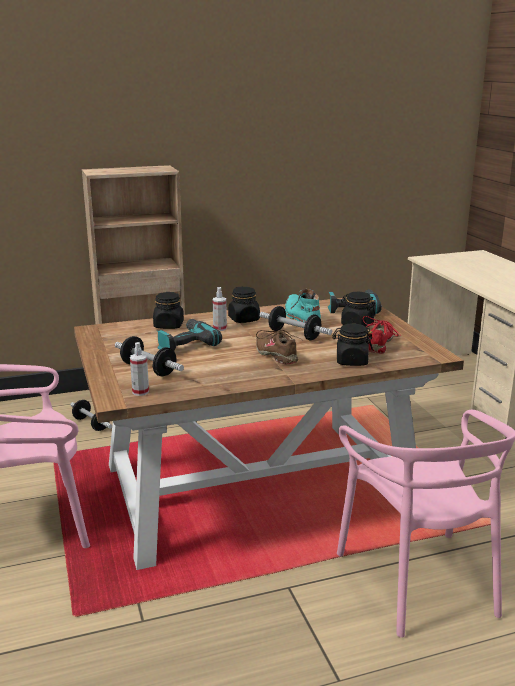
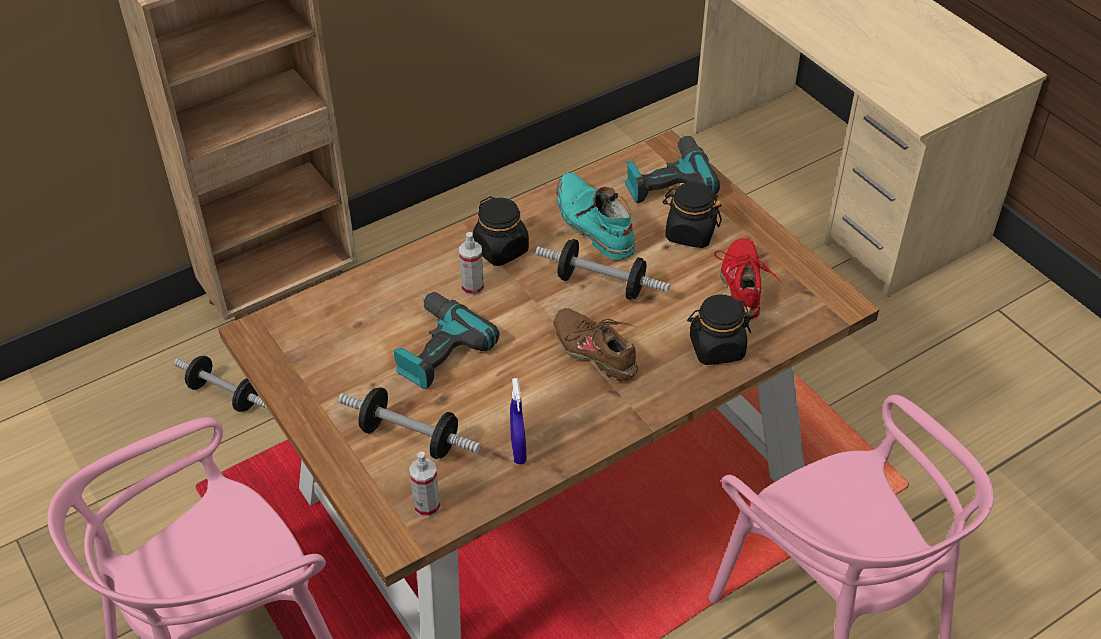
camera: 15 degrees left, 25 degrees up
(168, 325) = (383, 294): black jar -> none
(208, 380) = (518, 451): none -> blue spray bottle

